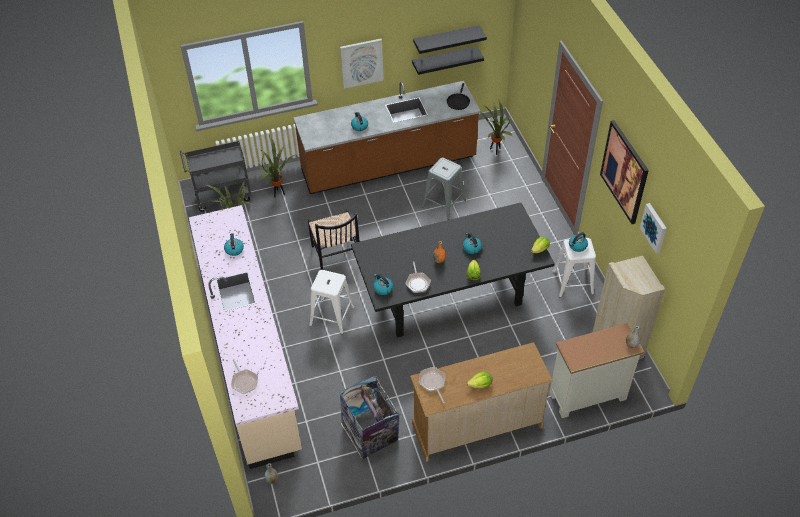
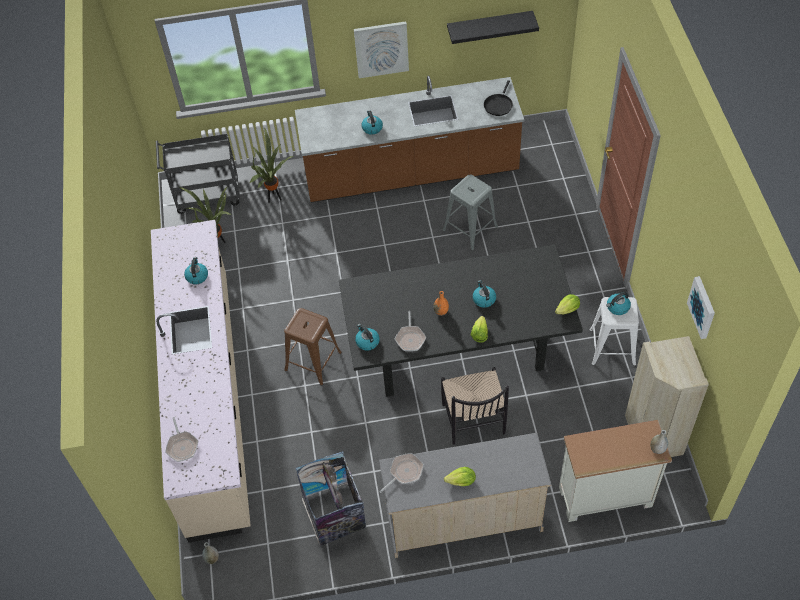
camera: 10 degrees right, 5 degrees up
(332, 316) = (313, 361): white stool -> brown stool
(336, 255) = (330, 284): black chair -> black chair (474, 422)
(433, 383) = (404, 472): frying pan -> frying pan turned 60 degrees clockwise
(444, 60) = (487, 50): black shelf -> none
(476, 425) = (462, 519): brown cabinet -> grey cabinet
(495, 151) = (545, 165): potted plant -> none
(624, 172) = (676, 229): picture -> none

